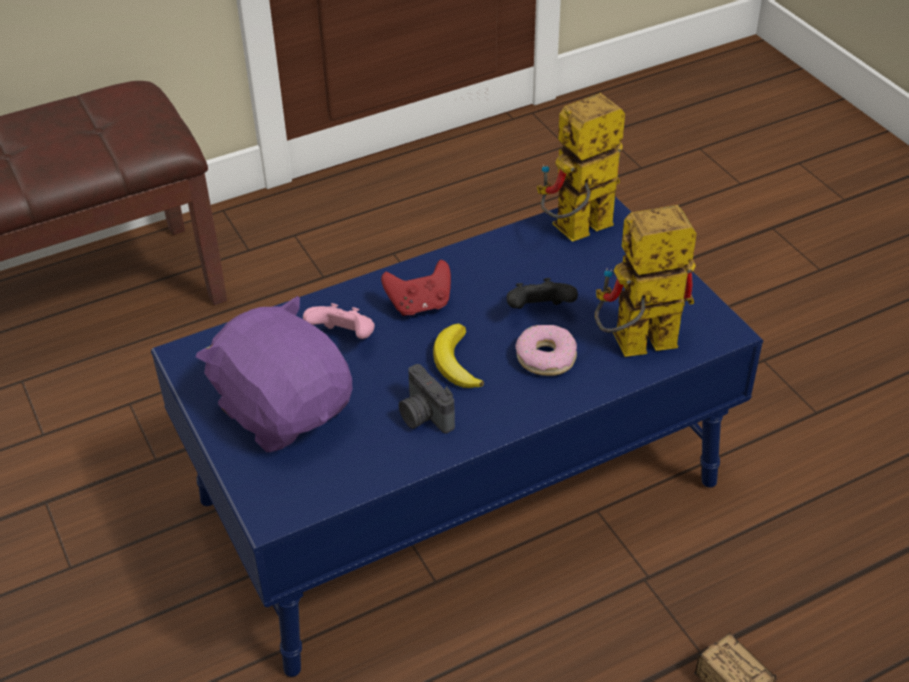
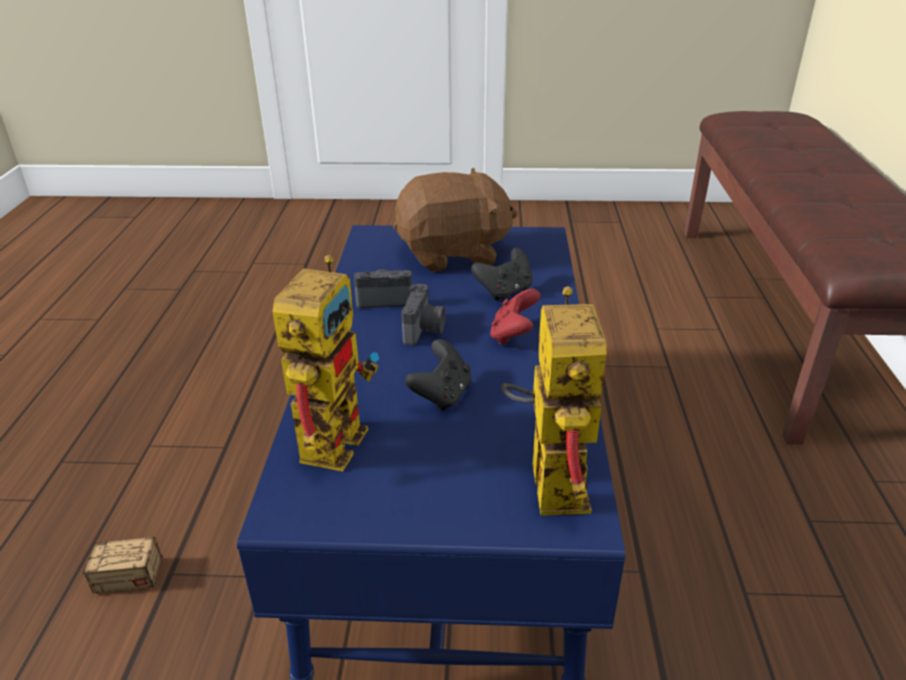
camera: 120 degrees right, 10 degrees down
(284, 409) = (453, 254): purple plush toy -> brown plush toy
(344, 338) = (505, 291): pink game controller -> black game controller
(456, 362) = (424, 330): banana -> camera
(546, 357) = (379, 376): donut -> none

